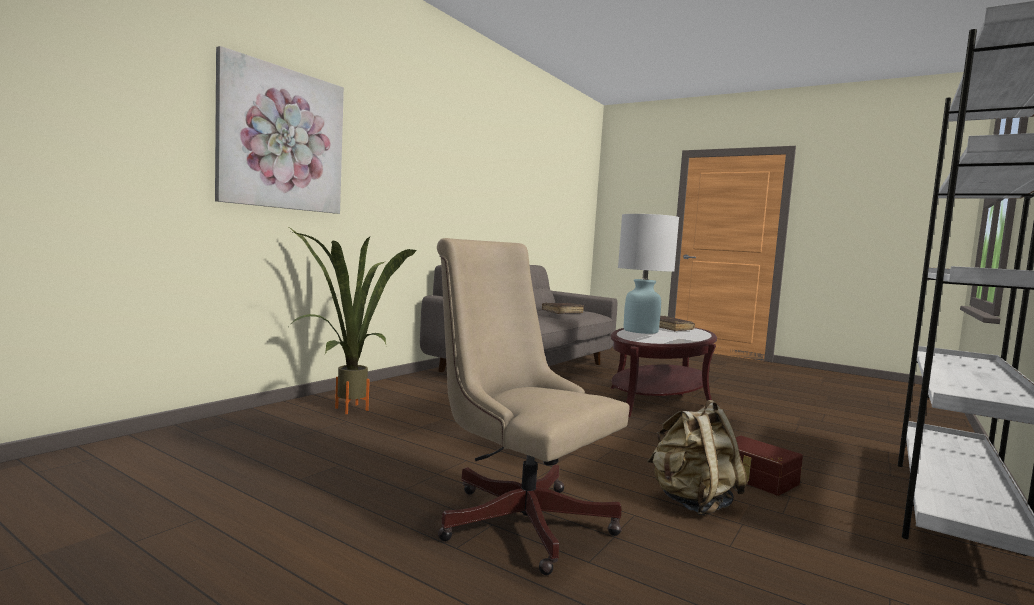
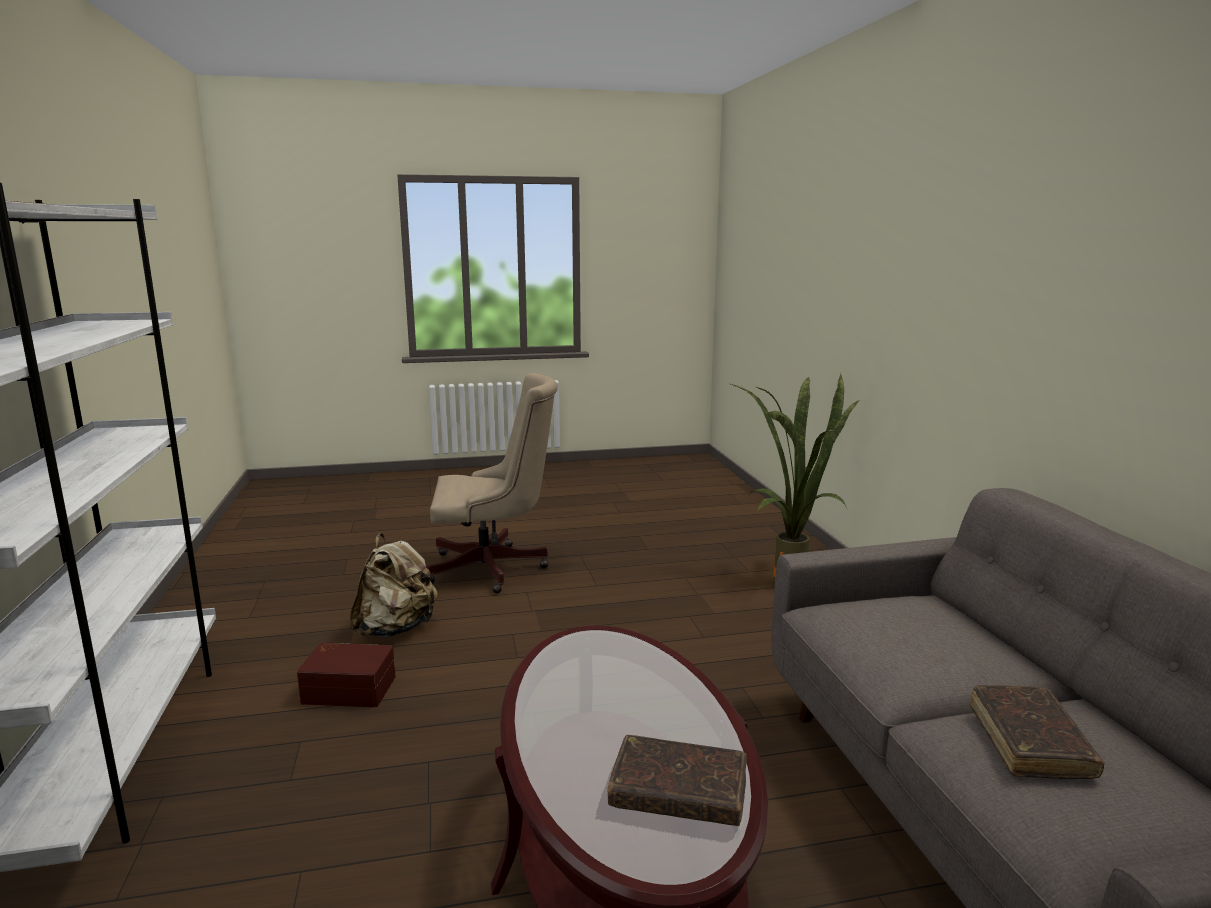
camera: 135 degrees right, 10 degrees up
(282, 139) = (867, 275): picture -> none
(640, 331) = (671, 702): white table lamp -> none

